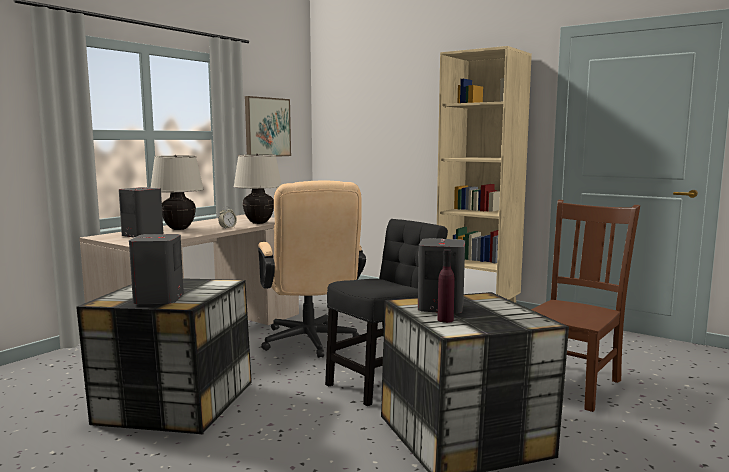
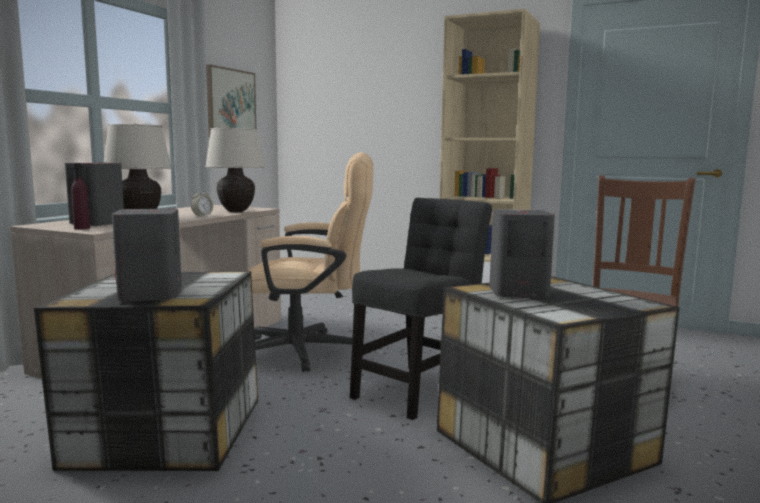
camera: 10 degrees left, 0 degrees up
(310, 343) = (310, 351): beige office chair -> beige office chair turned 60 degrees counterclockwise
(445, 320) = (538, 305): purple bottle -> purple bottle (82, 228)

